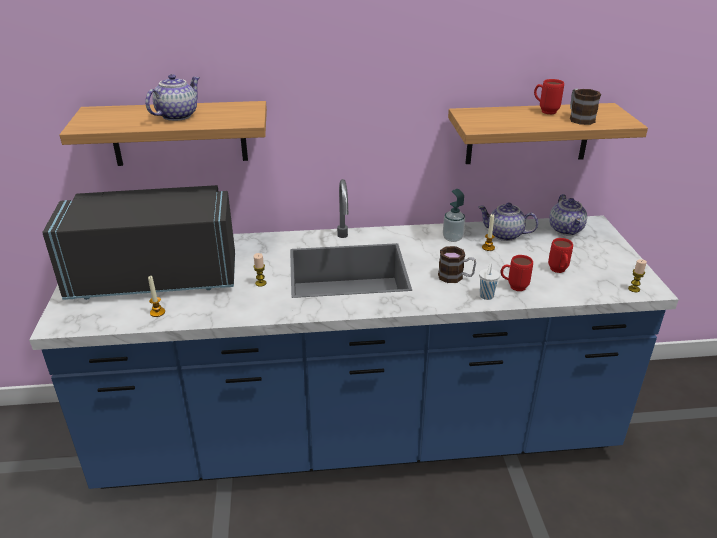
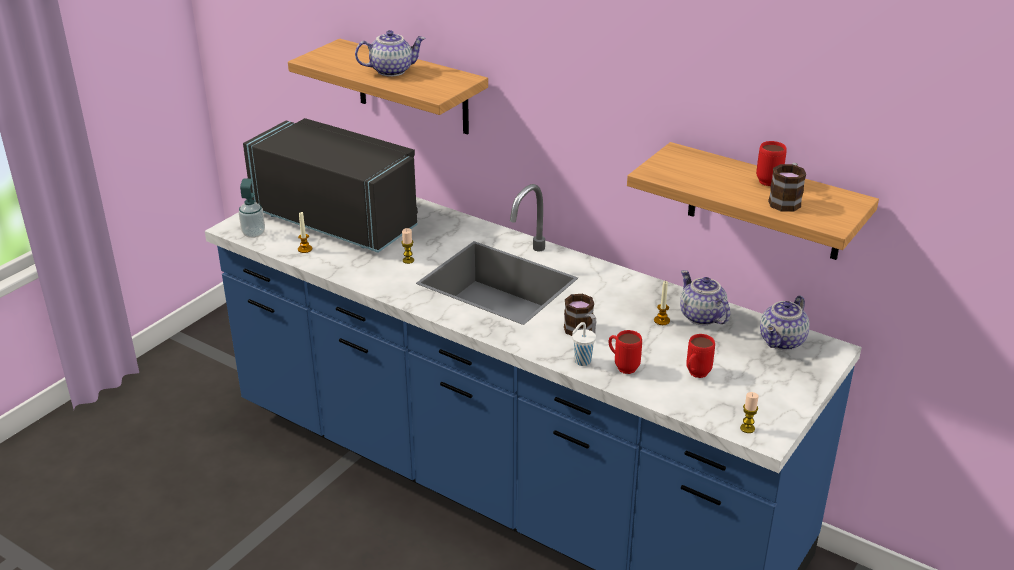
camera: 40 degrees right, 0 degrees up
(452, 238) = (640, 296): soap dispenser -> soap dispenser (253, 233)

